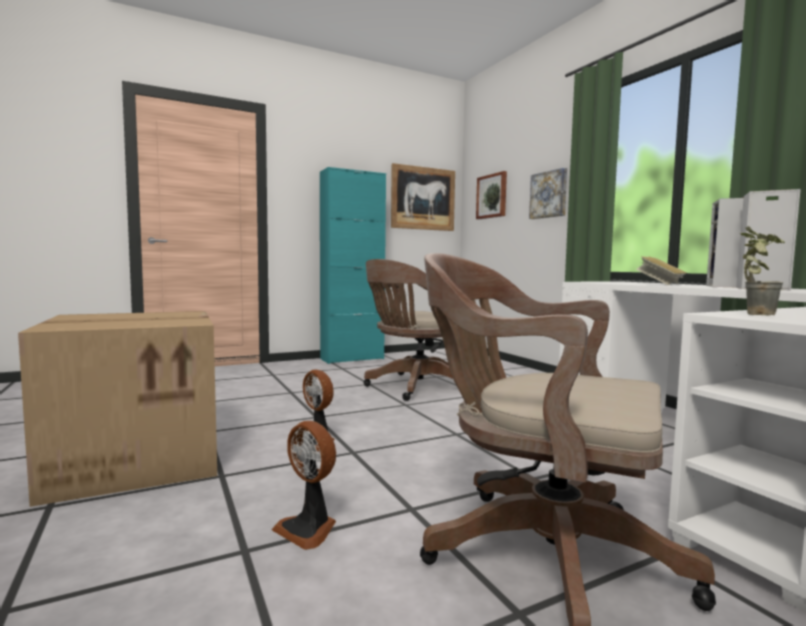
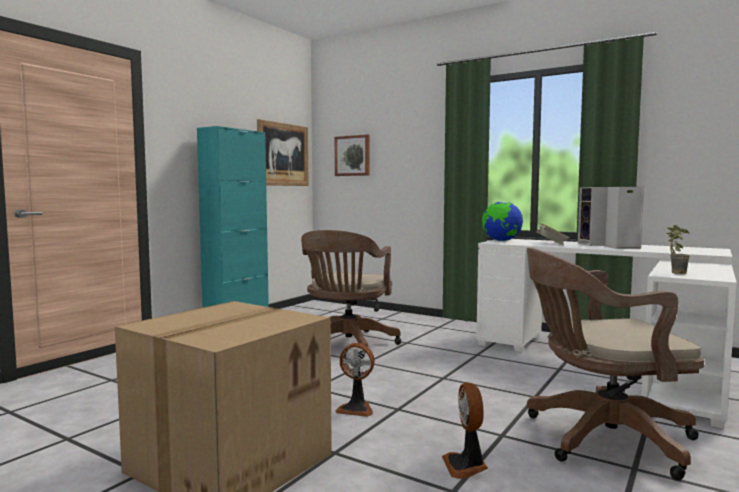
camera: 30 degrees left, 0 degrees up
(308, 529) = (466, 466): fan -> fan turned 75 degrees clockwise
(549, 194) = (418, 161): picture -> none
(603, 281) = (501, 241): none -> globe

